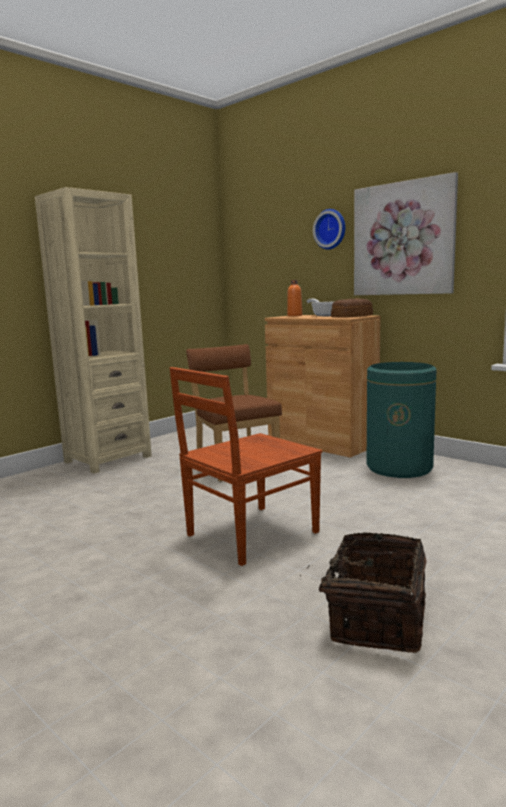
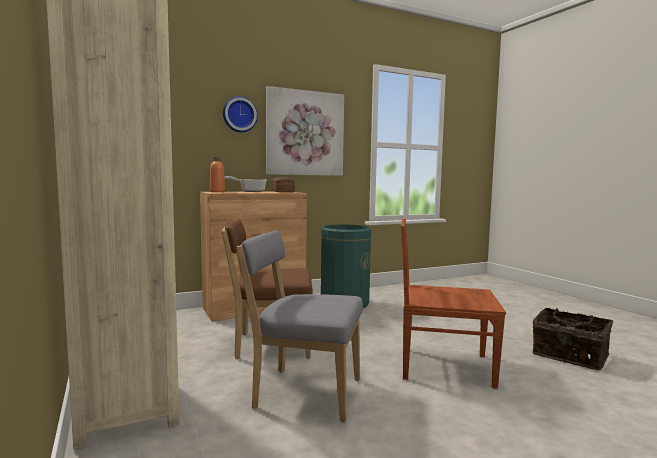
camera: 70 degrees left, 5 degrees down
(152, 492) = (303, 392): none -> grey chair
(249, 534) = (442, 366): brown chair -> brown chair turned 120 degrees clockwise

